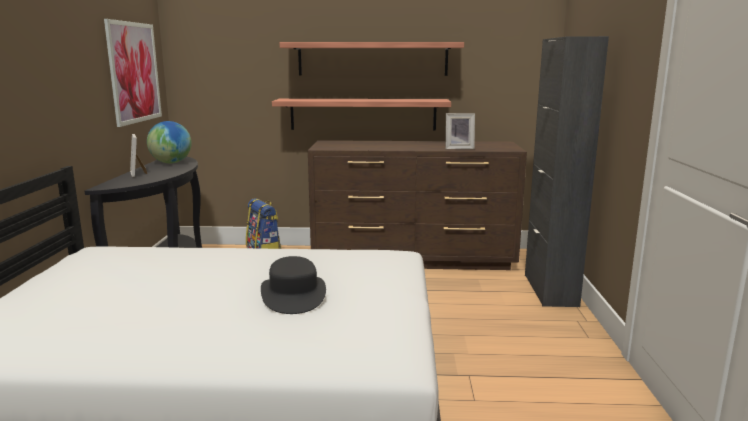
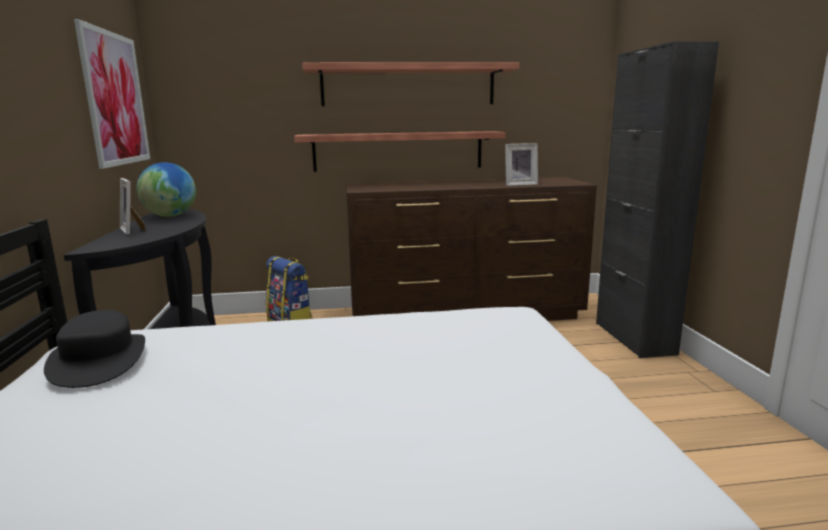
camera: 10 degrees left, 0 degrees up
(293, 294) = (424, 382): black hat -> black hat (99, 360)

